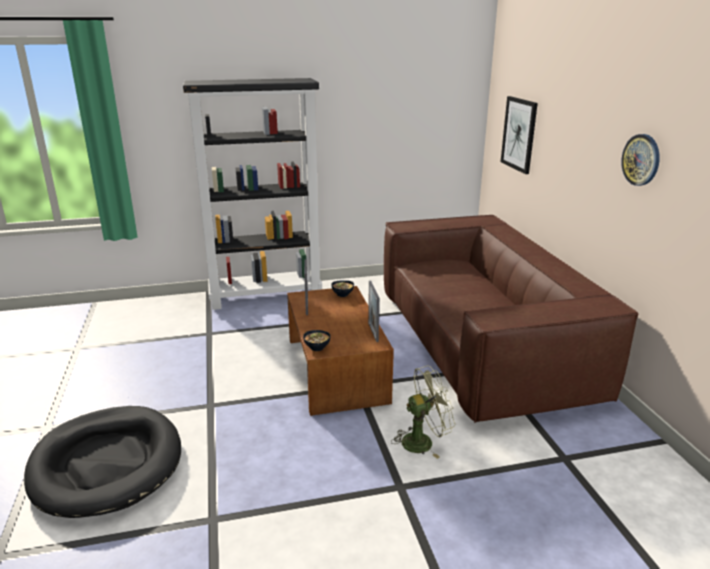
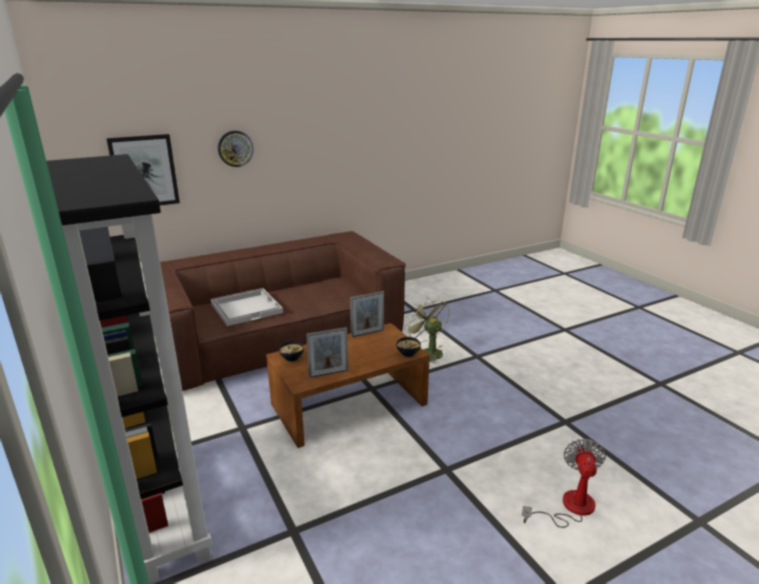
camera: 105 degrees left, 0 degrees up
(107, 464) = (569, 507): black dog bed -> fan
(450, 279) = (246, 308): none -> white tray
(641, 160) = (317, 143): wall clock -> wall clock (235, 148)

